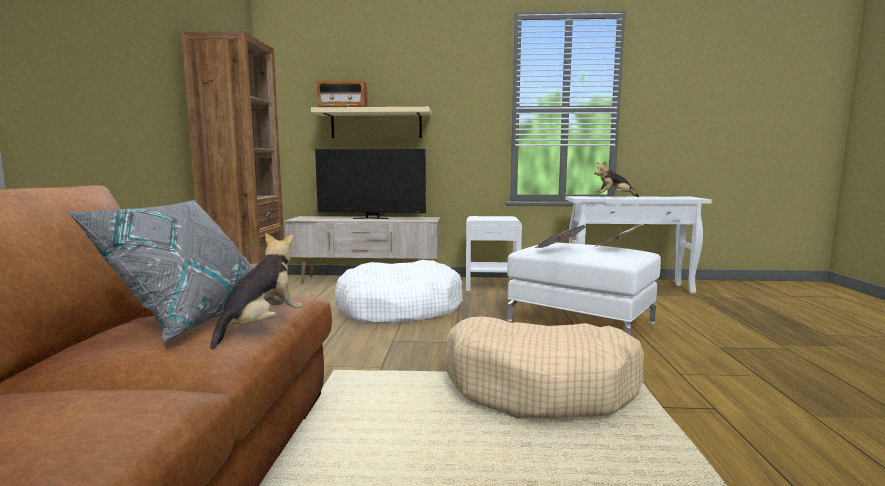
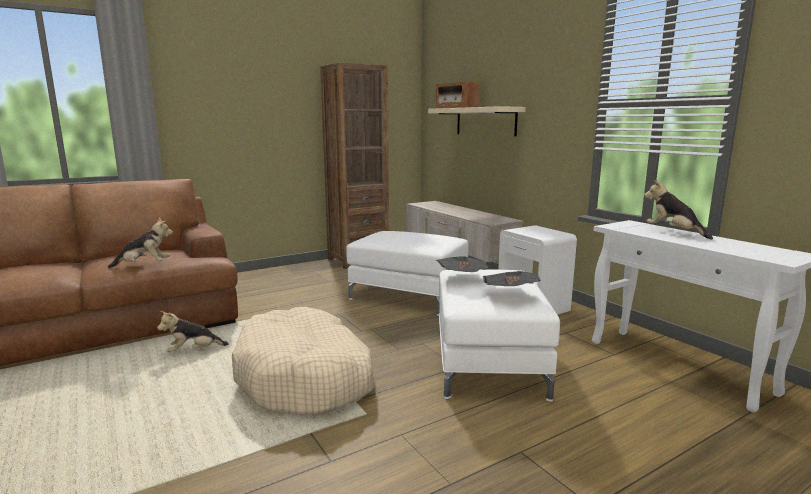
camera: 55 degrees right, 5 degrees up
(190, 319) = (150, 254): grey pillow -> none
(372, 218) = (462, 212): television -> none
(376, 438) = (193, 351): none -> plush toy
(399, 308) = (408, 296): white dog bed -> white ottoman

